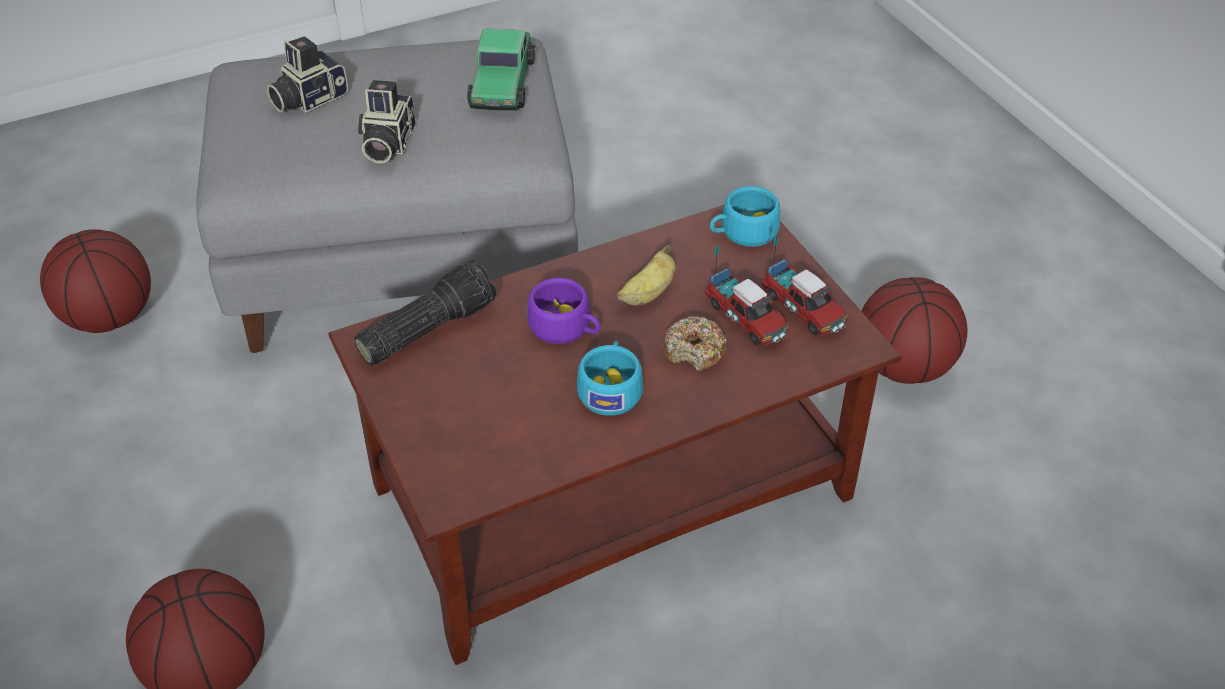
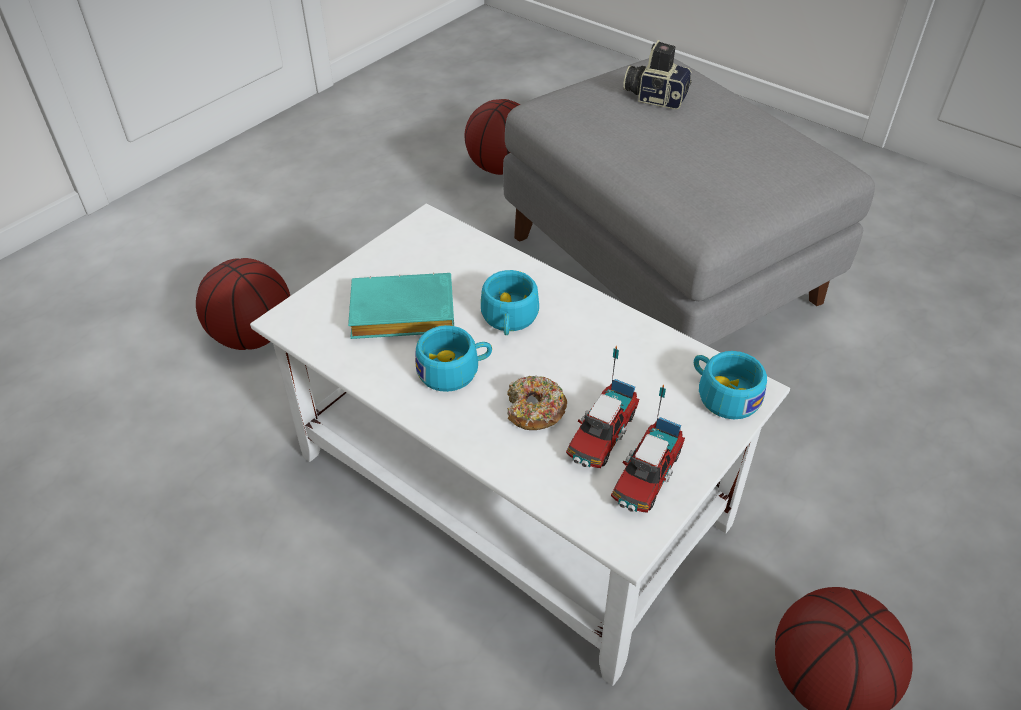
camera: 65 degrees right, 0 degrees up
(386, 143) = (640, 148): camera -> none
(427, 328) = (459, 246): flashlight -> none
(502, 83) = (773, 176): toy car -> none
(504, 407) = (400, 316): none -> turquoise book
(566, 328) = (509, 320): purple cup -> turquoise cup
(615, 490) = (514, 491): brown coffee table -> white coffee table
(648, 294) = (586, 356): banana -> none

